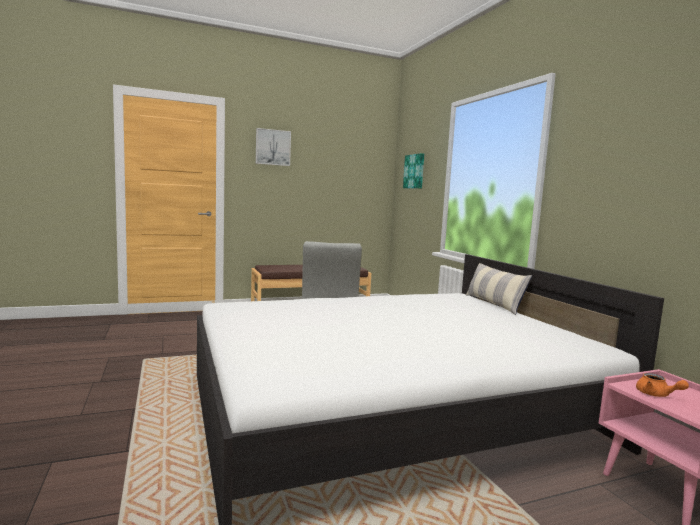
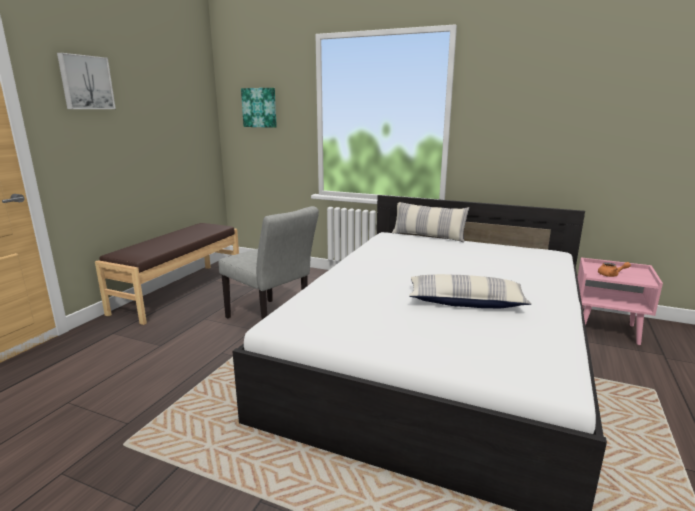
camera: 45 degrees left, 10 degrees up
(366, 336) = (465, 302): none -> pillow

